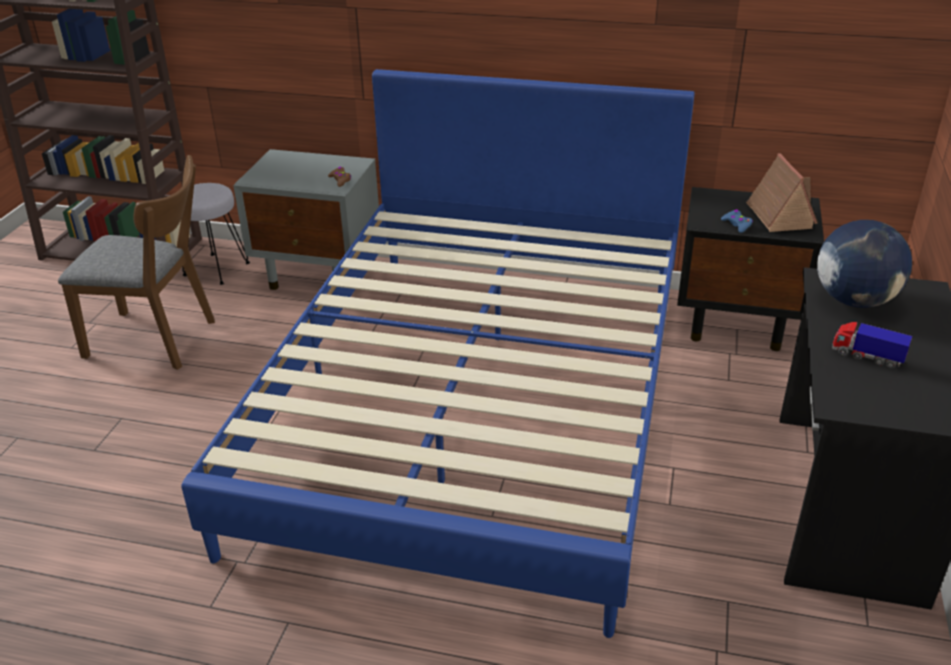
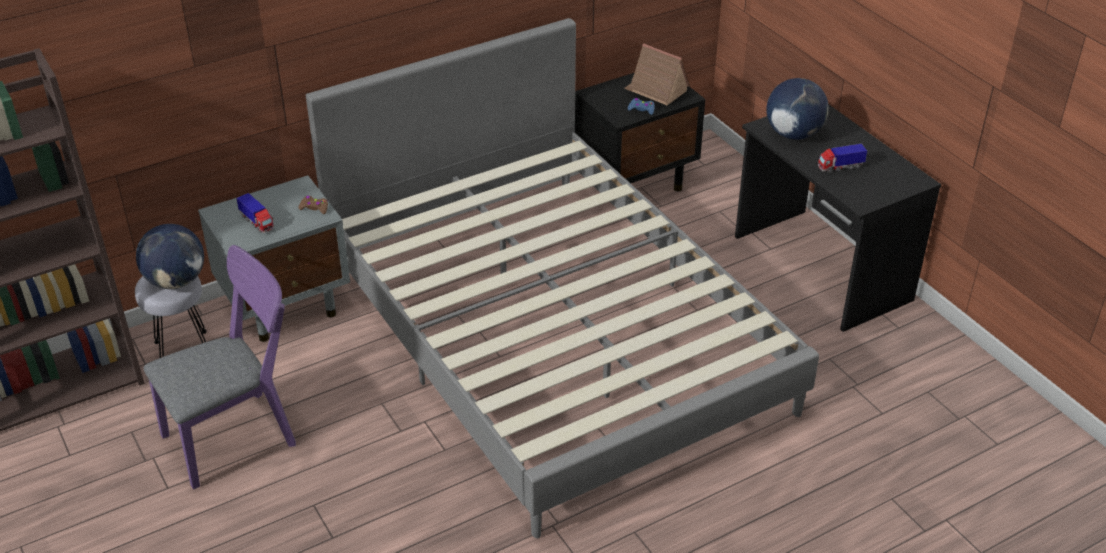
camera: 45 degrees left, 5 degrees up
(159, 340) = (238, 435): brown chair -> purple chair
(207, 195) = (176, 281): none -> globe
(288, 172) = (257, 222): none -> toy truck
(478, 404) = (553, 334): blue bed -> grey bed

